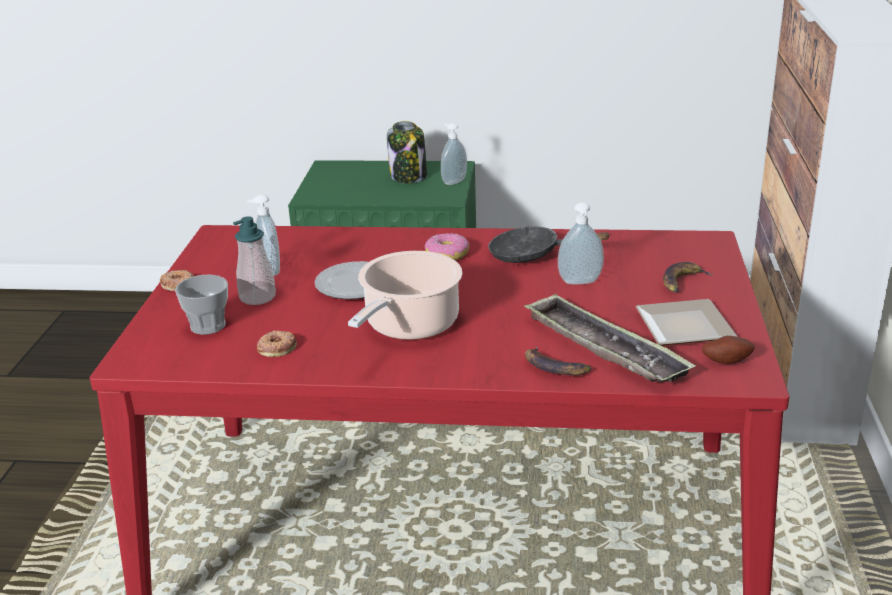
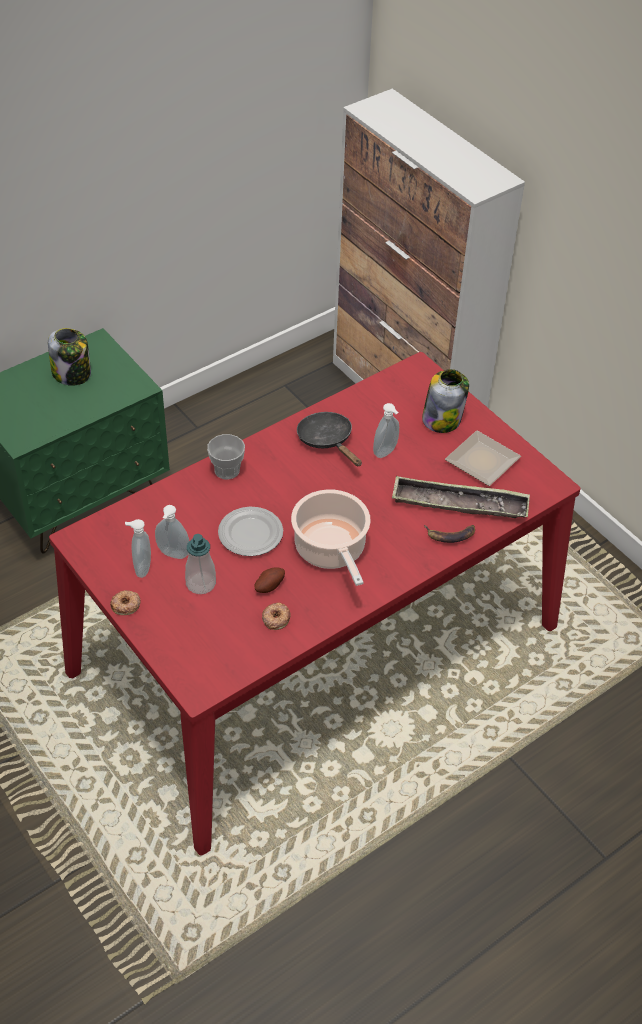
camera: 45 degrees left, 20 degrees up
(208, 326) = (204, 628): cup -> cup (227, 470)
(447, 254) = (273, 470): donut -> none
(453, 181) = (117, 363): soap dispenser -> soap dispenser (141, 568)
(531, 255) = (327, 441): black frying pan -> black frying pan turned 90 degrees clockwise
(683, 282) = (442, 419): banana -> jar
(726, 360) = (528, 476): potato -> potato (269, 586)

